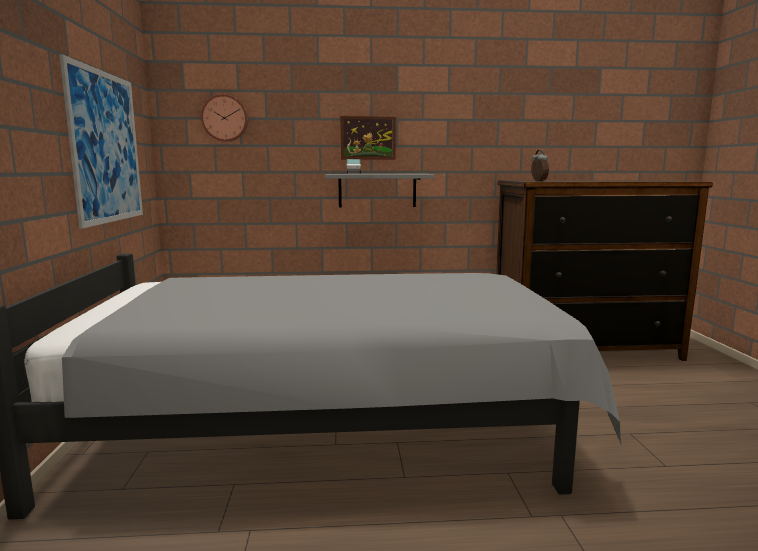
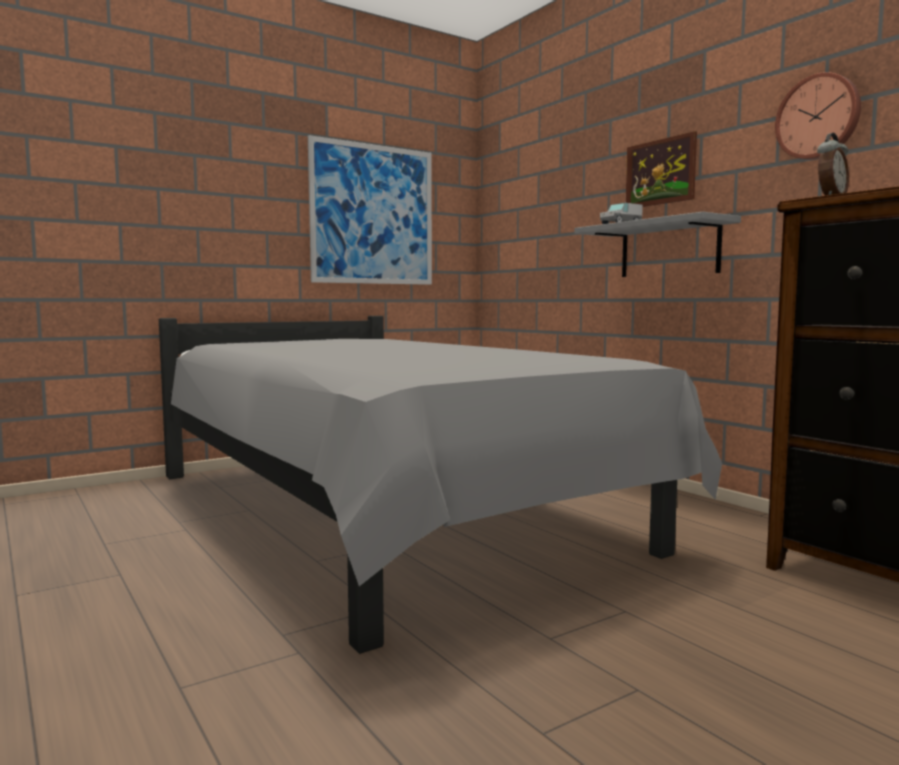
camera: 60 degrees right, 5 degrees down
(225, 118) = (525, 176): wall clock -> wall clock (818, 117)

